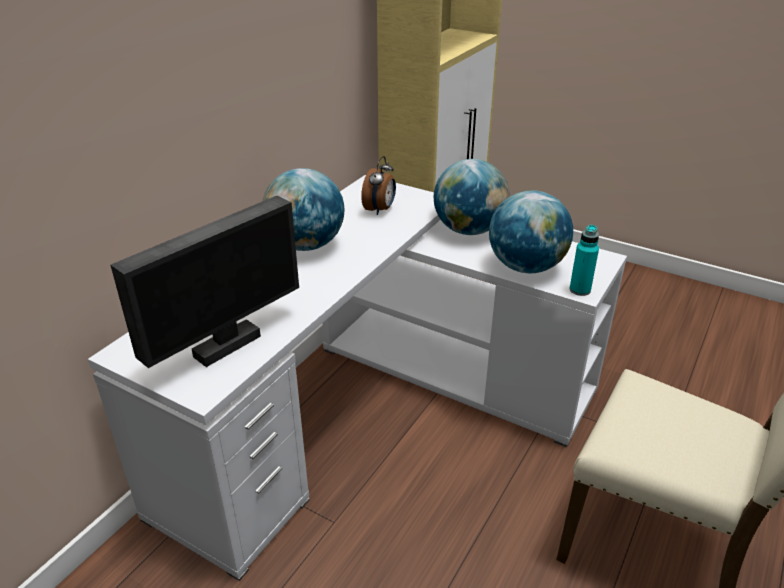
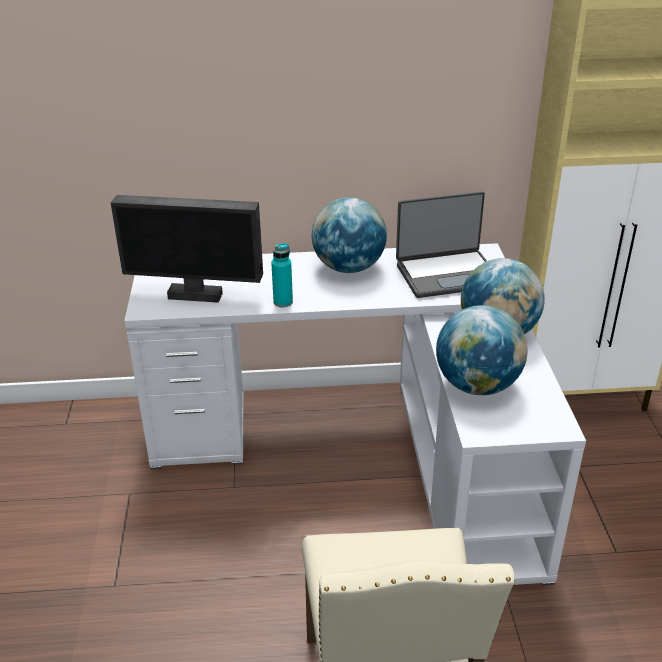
camera: 55 degrees right, 0 degrees up
(380, 210) = (447, 274): alarm clock -> laptop
(580, 290) = (478, 429): turquoise bottle -> turquoise bottle (283, 302)

